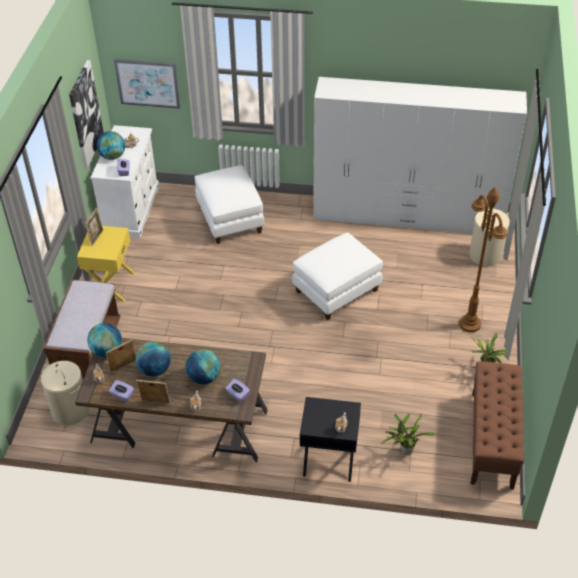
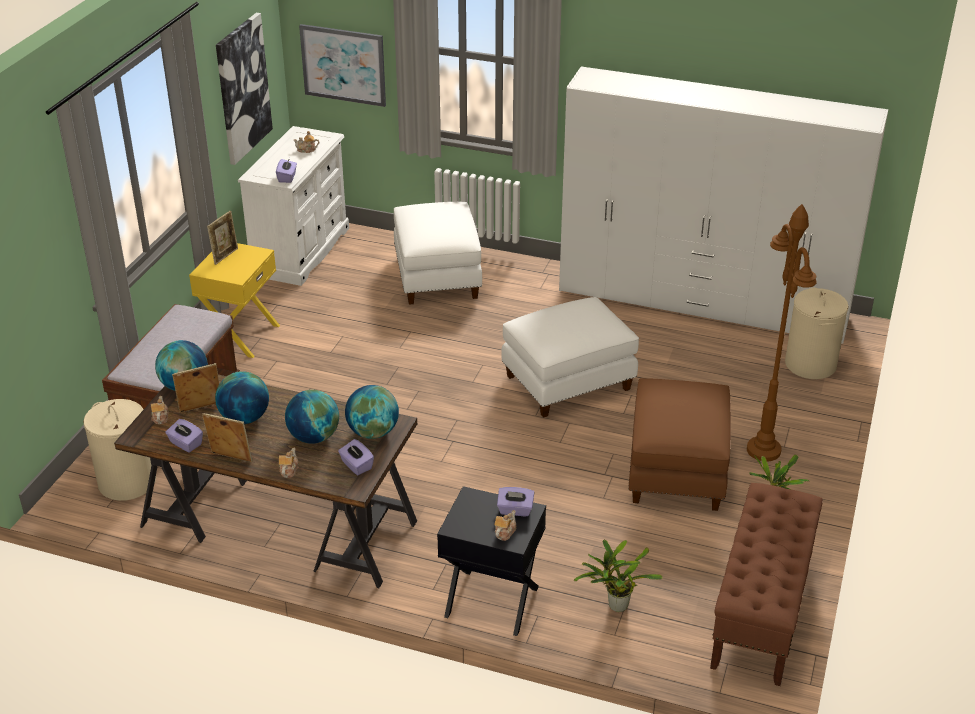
camera: 10 degrees right, 10 degrees down
(112, 156) = (277, 159): globe -> globe (373, 432)
(343, 409) = (515, 510): none -> purple tissue box
(420, 348) = (678, 471): none -> brown ottoman

